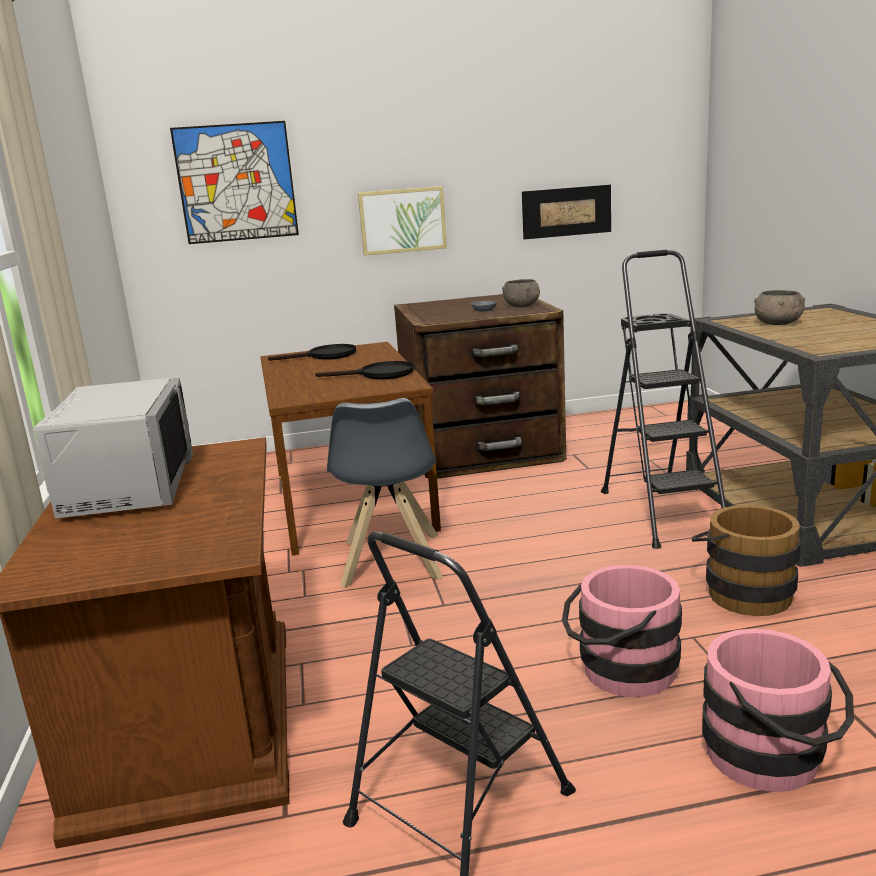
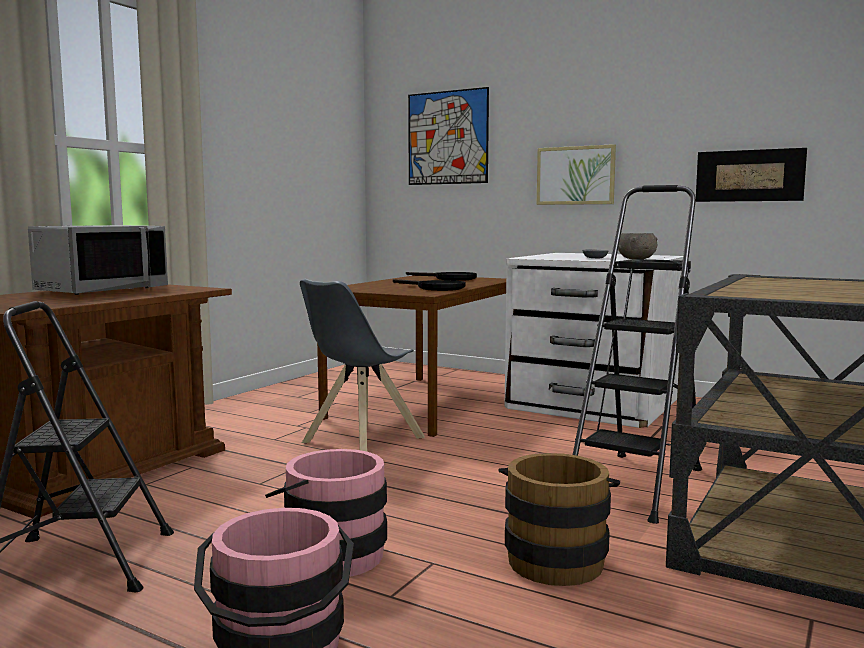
camera: 40 degrees right, 10 degrees down
(483, 448) = (594, 402): brown dresser -> white dresser
(778, 323) = (801, 283): grey bowl -> none

